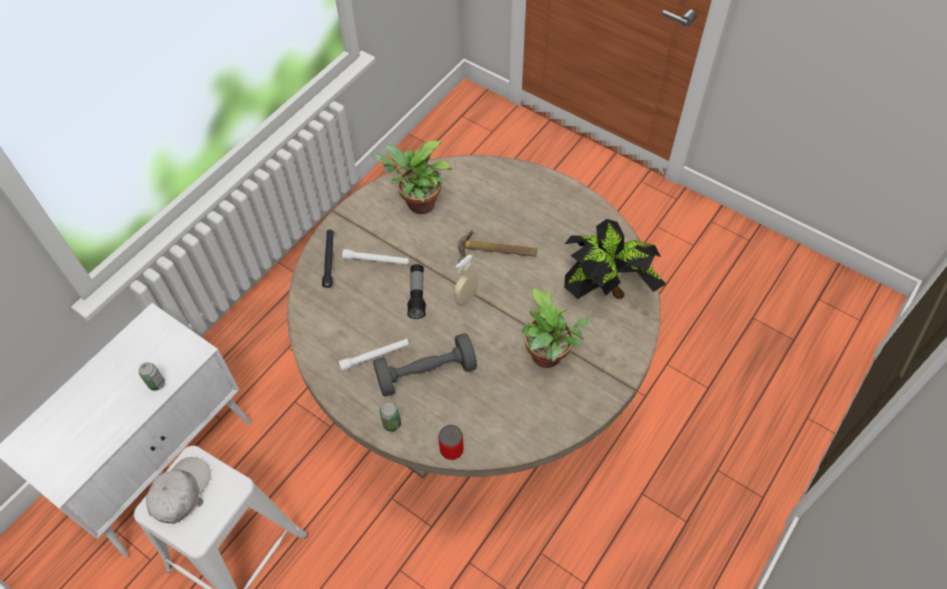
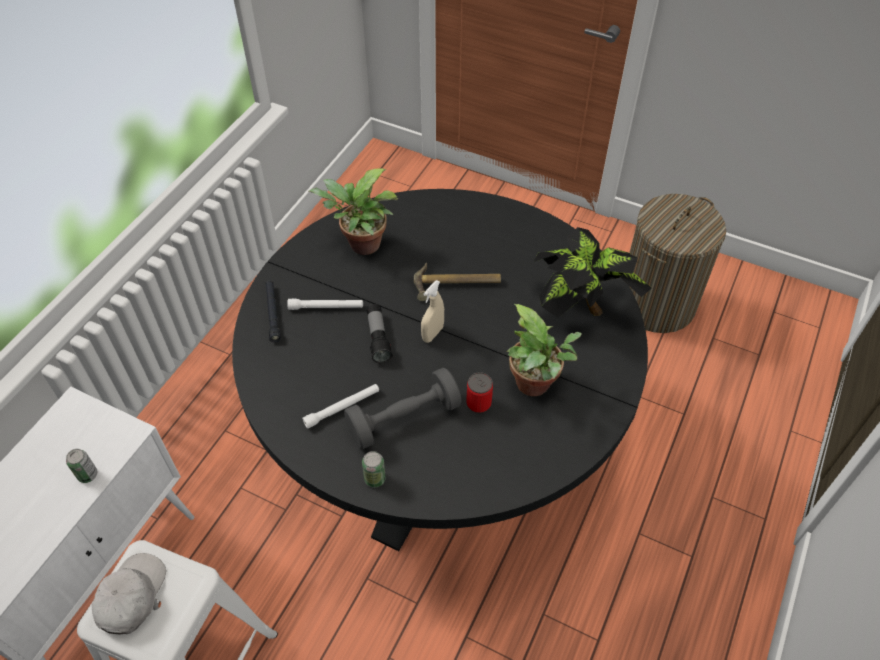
camera: 10 degrees left, 5 degrees down
(451, 449) = (448, 498): can -> can (478, 403)
(475, 390) = (439, 448): beige dining table -> black dining table
(705, 277) = (656, 303): none -> laundry basket

